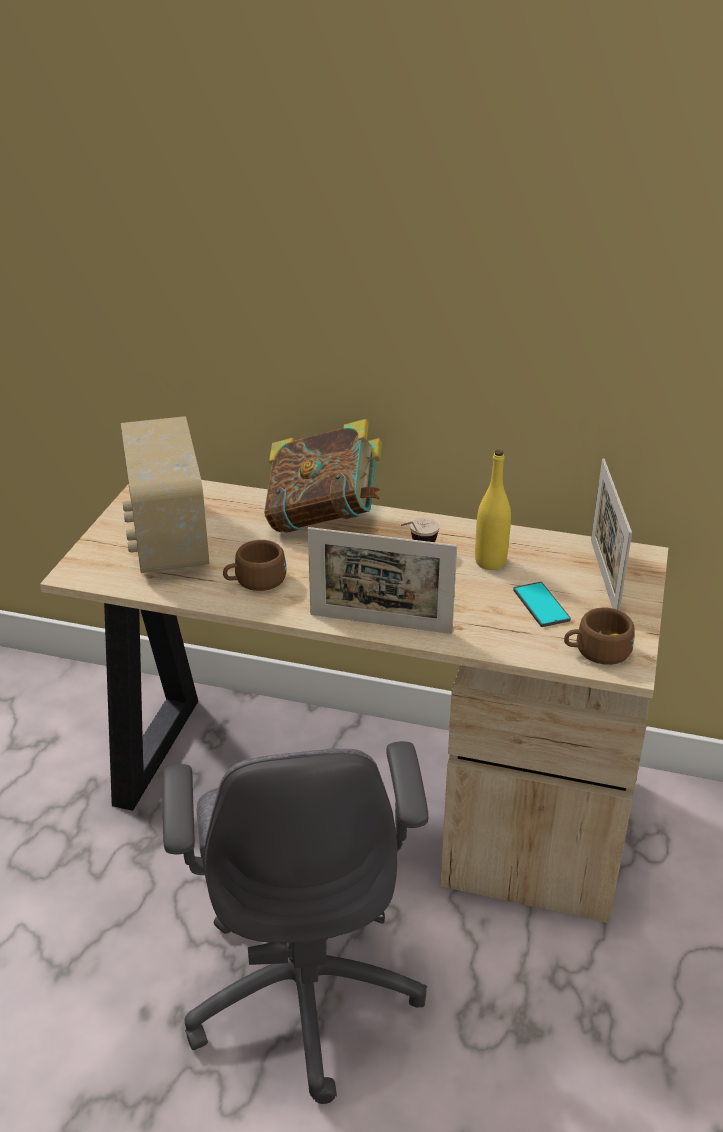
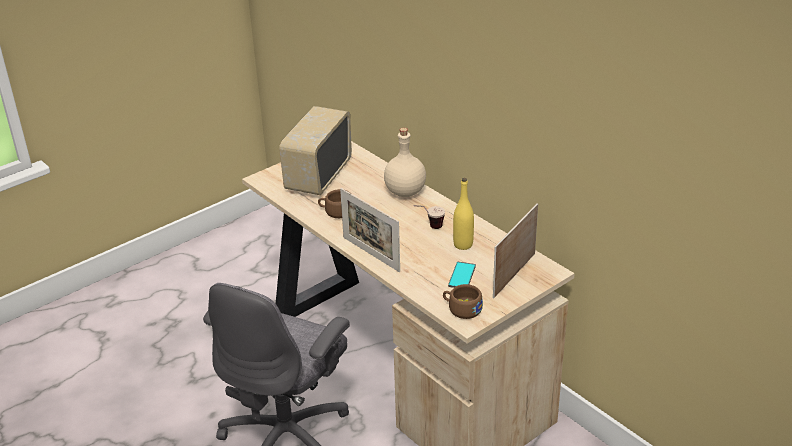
camera: 35 degrees right, 0 degrees up
(324, 518) = (405, 191): book -> beige bottle

